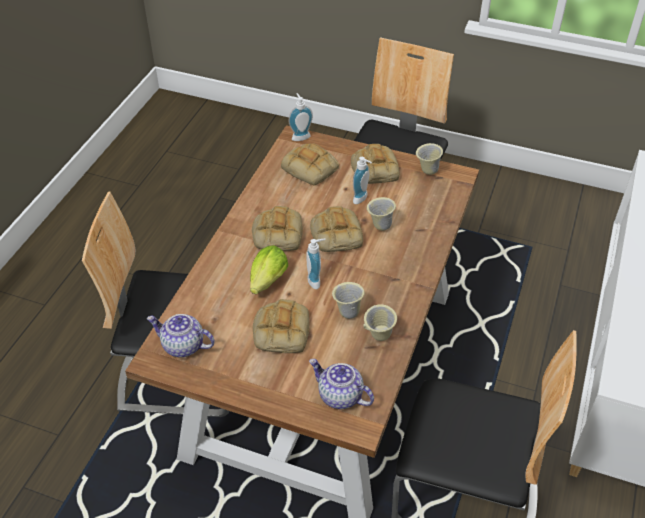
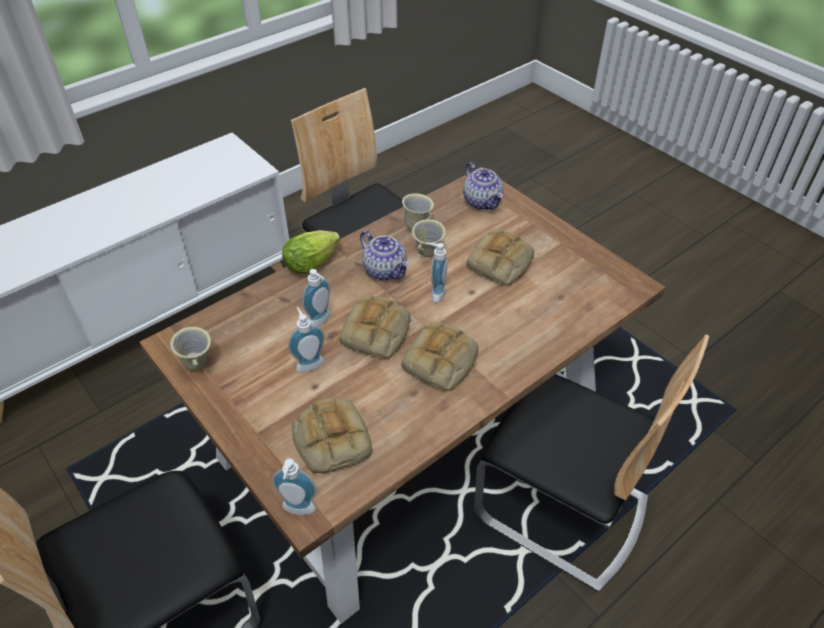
camera: 150 degrees left, 0 degrees up
(182, 346) = (602, 285): teapot -> teapot (386, 270)
(266, 283) = (488, 311): lettuce -> lettuce (314, 262)
(373, 169) = (254, 399): bread -> none
(379, 226) = (321, 321): beige mug -> soap dispenser

